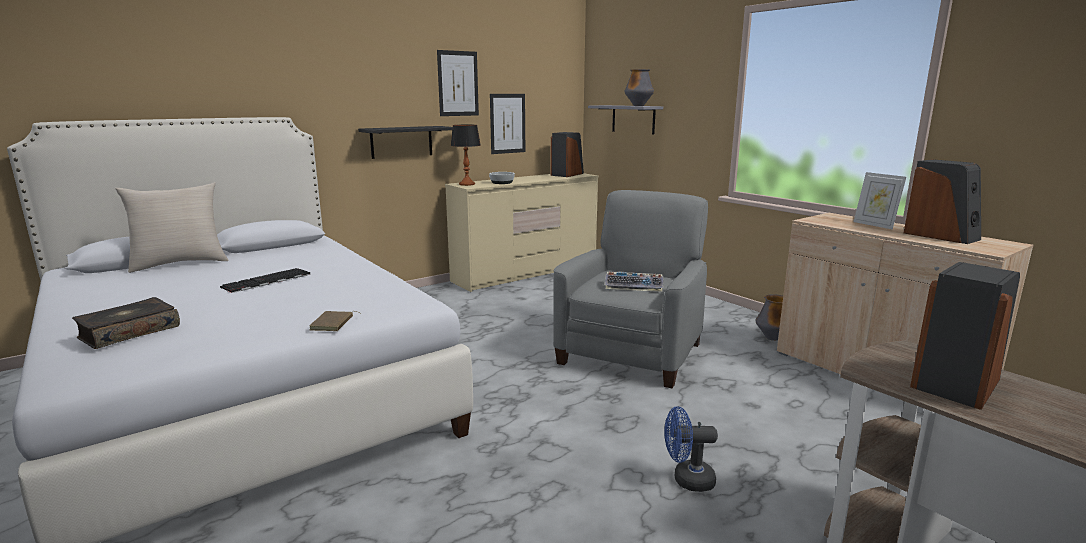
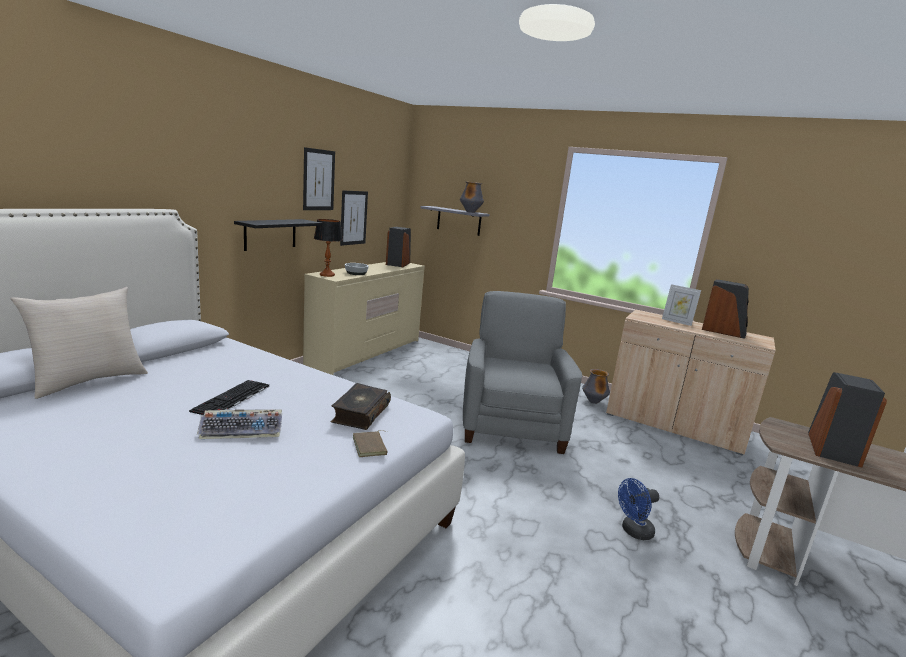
camera: 25 degrees left, 0 degrees up
(129, 332) = (165, 487): book -> book (360, 414)
(634, 286) = (529, 374): keyboard -> keyboard (243, 429)

